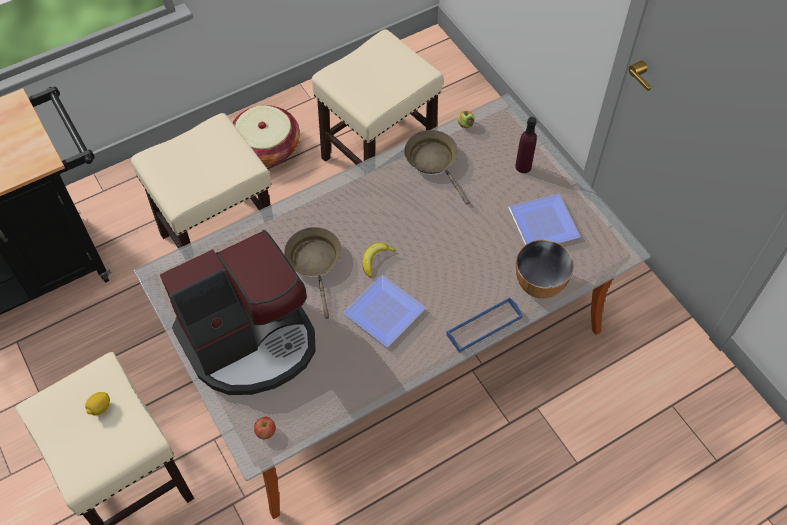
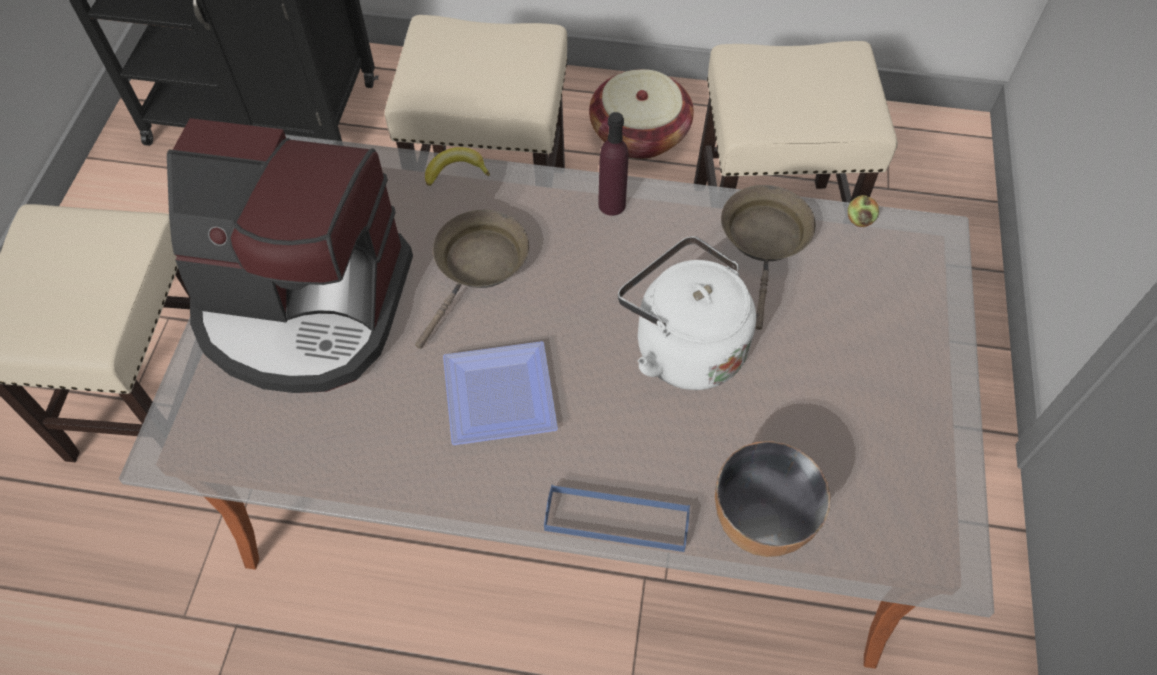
camera: 40 degrees right, 0 degrees up
(100, 407) = (90, 268): lemon -> none
(265, 432) = (201, 437): apple -> none
(375, 260) = (557, 317): banana -> banana (456, 171)
(442, 234) = (683, 346): none -> white kettle
(523, 166) = (895, 332): purple bottle -> purple bottle (612, 204)
(546, 225) = (853, 441): plate -> none

